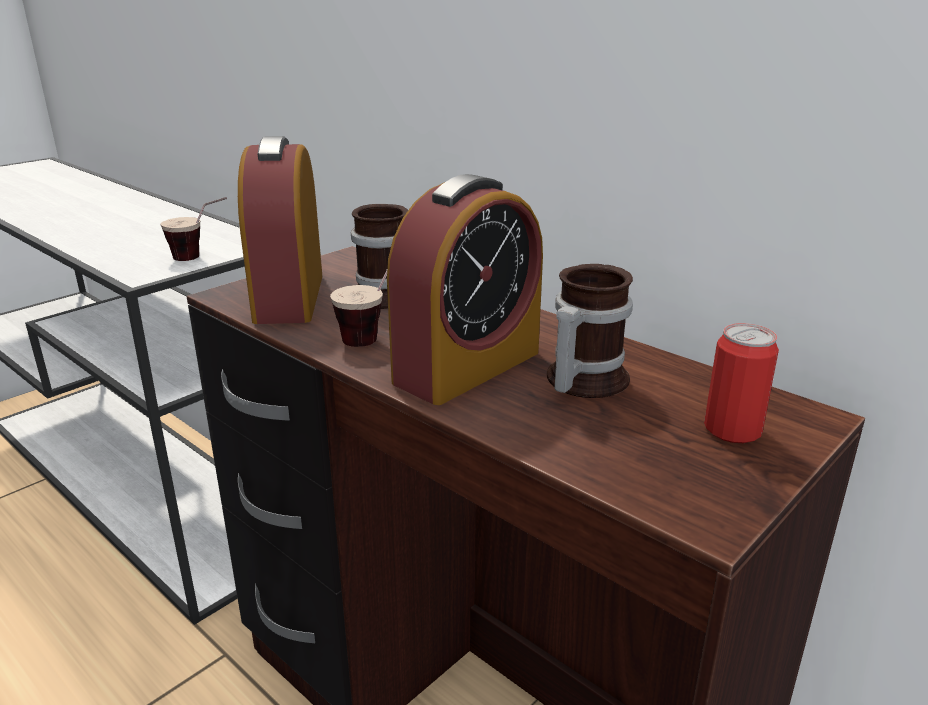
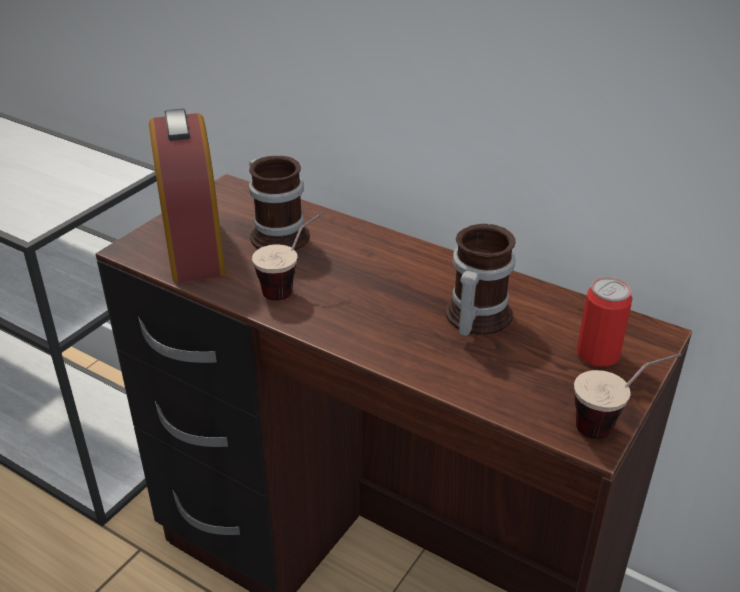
camera: 10 degrees left, 10 degrees up
(201, 258) = (78, 197): cup -> cup (615, 425)
(467, 367) = (378, 312): alarm clock -> none

